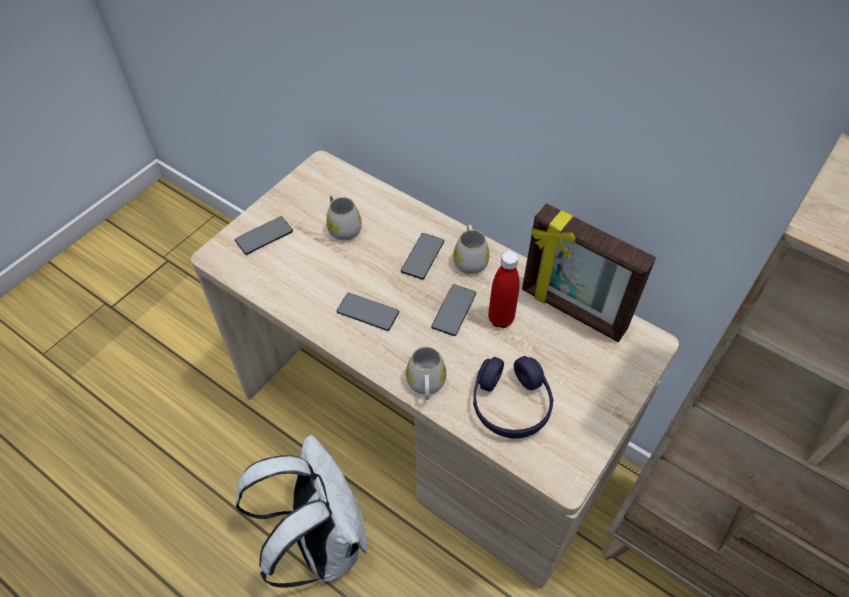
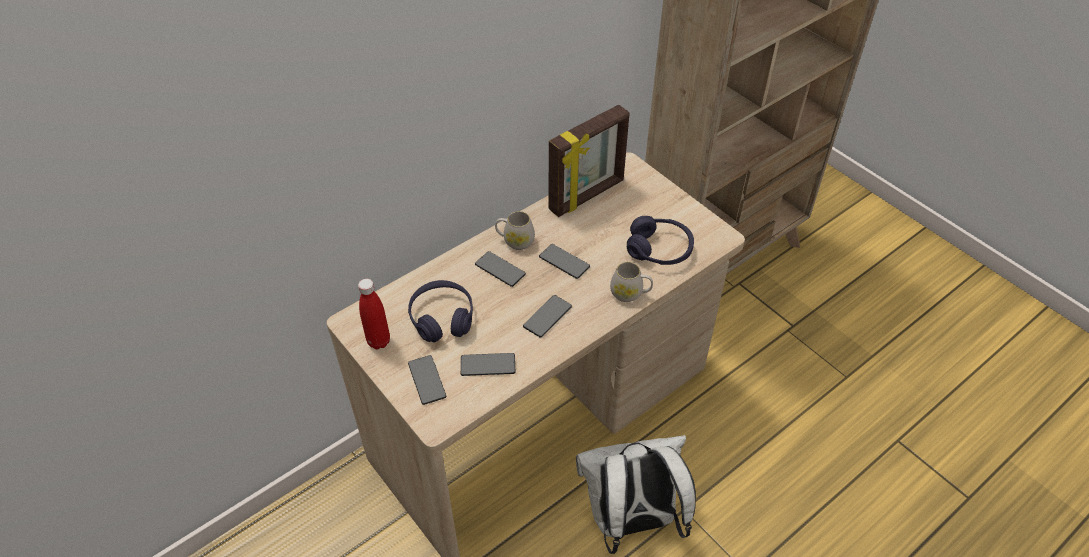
camera: 75 degrees left, 5 degrees down
(291, 277) = (488, 365): none -> phone
(343, 227) = (442, 318): white mug -> purple headphones
(500, 319) = (581, 236): red bottle -> red bottle (379, 341)

